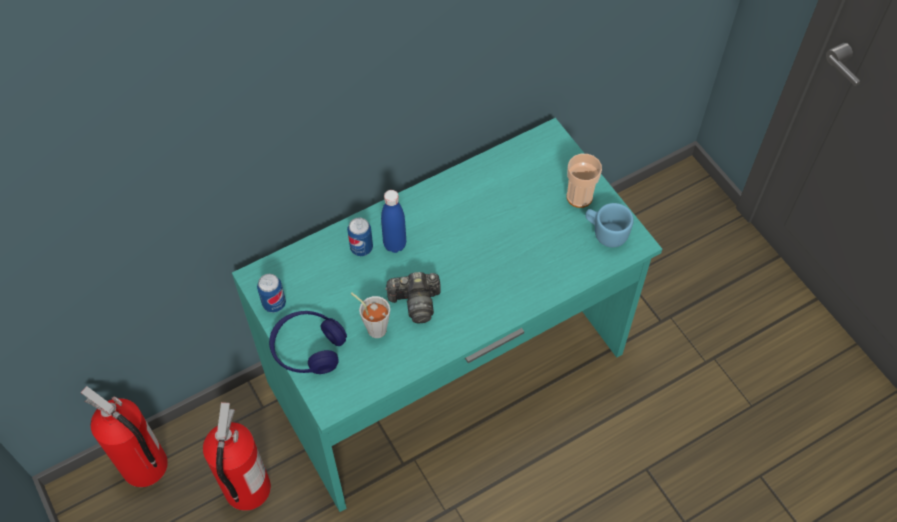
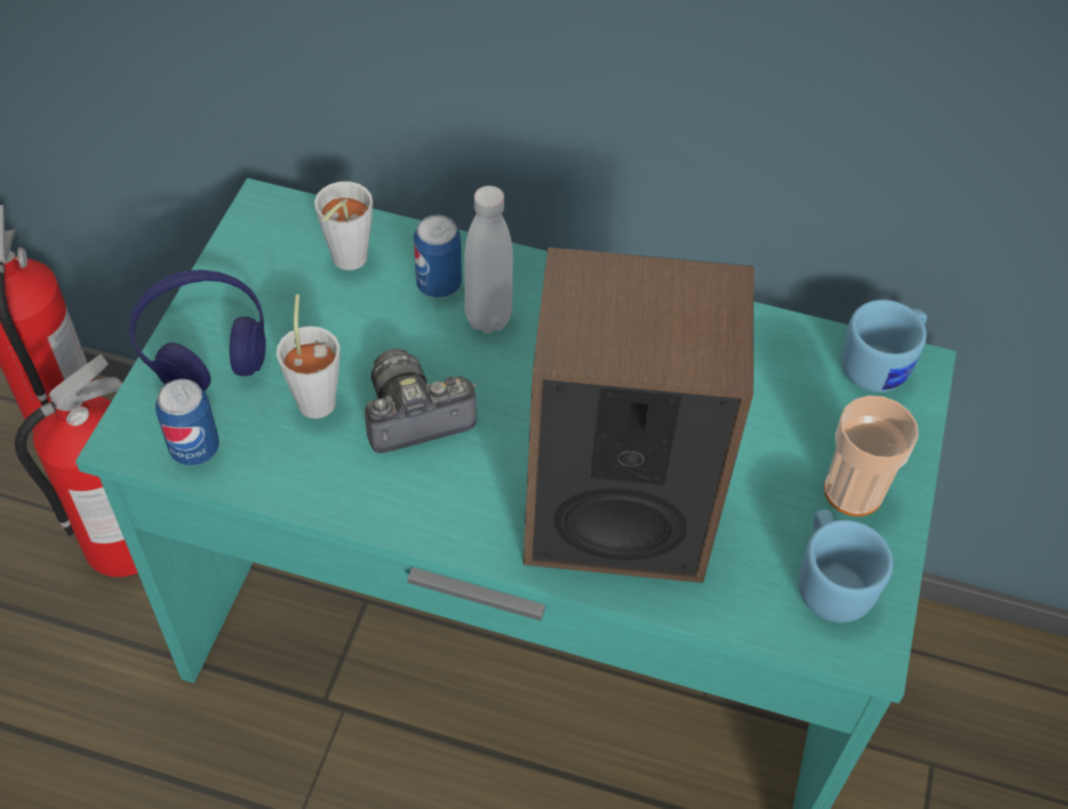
camera: 45 degrees right, 5 degrees down
(274, 303) = (241, 255): can -> can (195, 449)
(316, 271) = (345, 262): none -> grey cup
(394, 244) = (488, 318): blue bottle -> white bottle
(415, 302) = (414, 416): camera -> camera turned 120 degrees clockwise
(520, 272) = (616, 513): none -> speaker
(539, 143) = (882, 365): none -> blue mug

